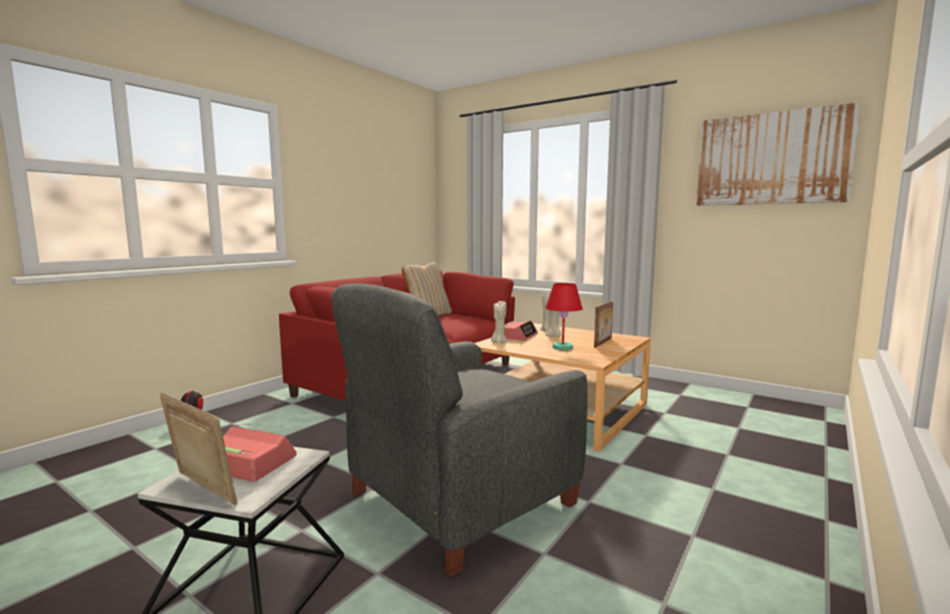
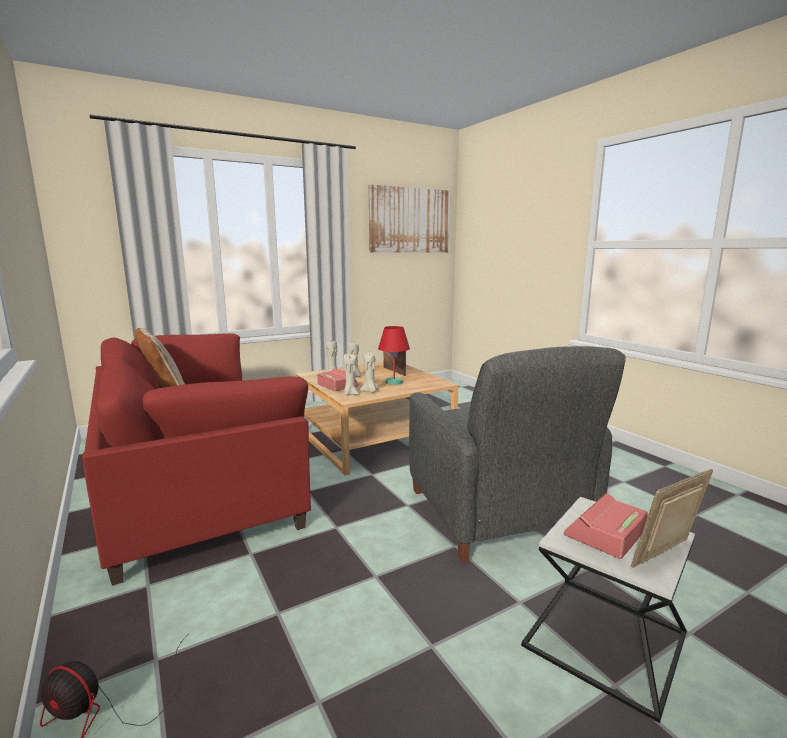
camera: 65 degrees left, 5 degrees up
(517, 345) = (370, 391): none -> beige candle

